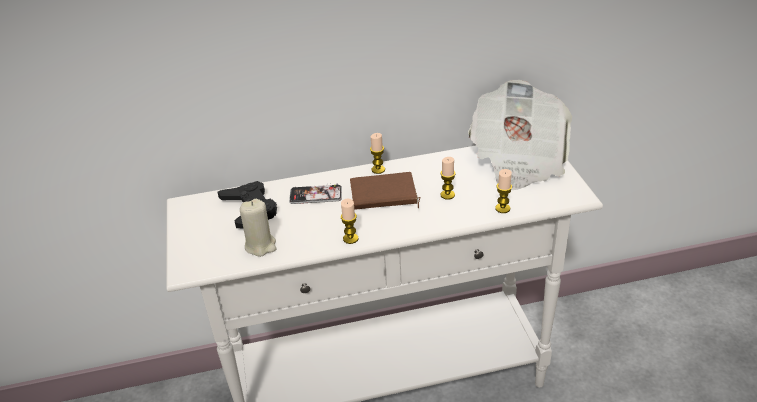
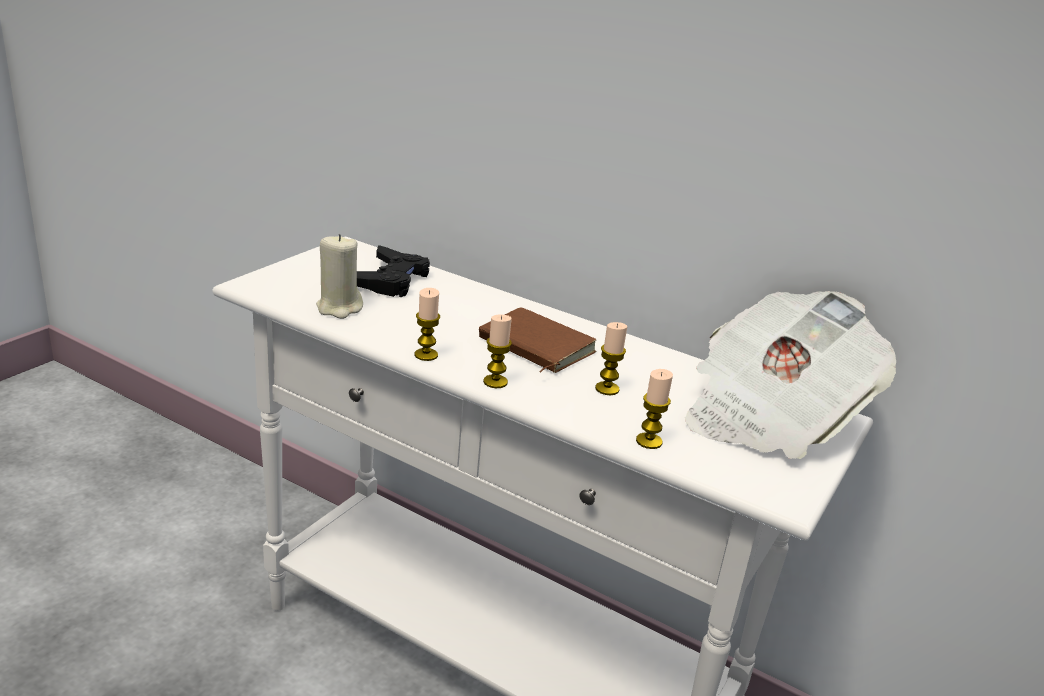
camera: 40 degrees right, 10 degrees down
(315, 195) = (469, 306): phone -> none
(378, 169) = (575, 325): candle -> candle (495, 382)

